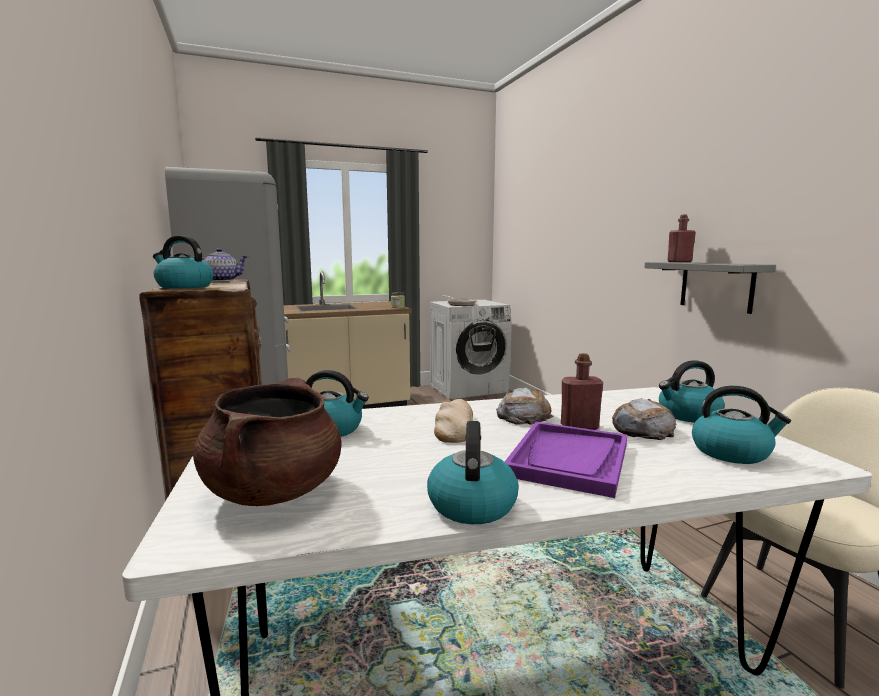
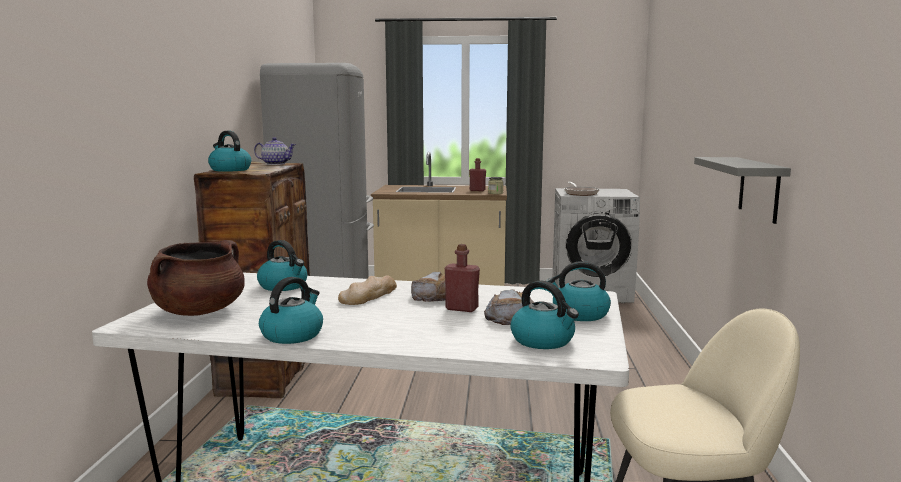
camera: 25 degrees right, 0 degrees up
(569, 460) = (404, 325): purple tray -> none
(679, 262) = (726, 158): red bottle -> red bottle (477, 190)

